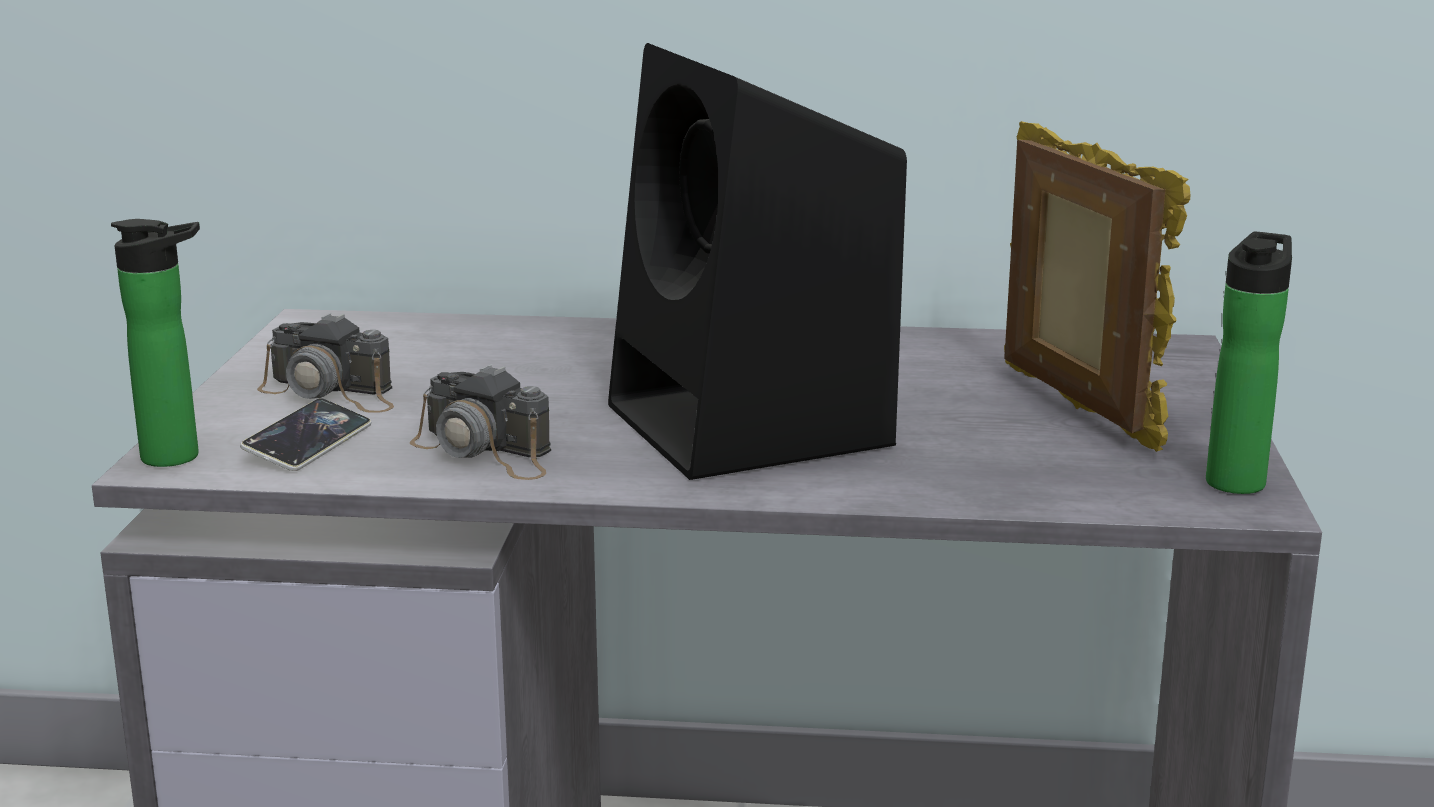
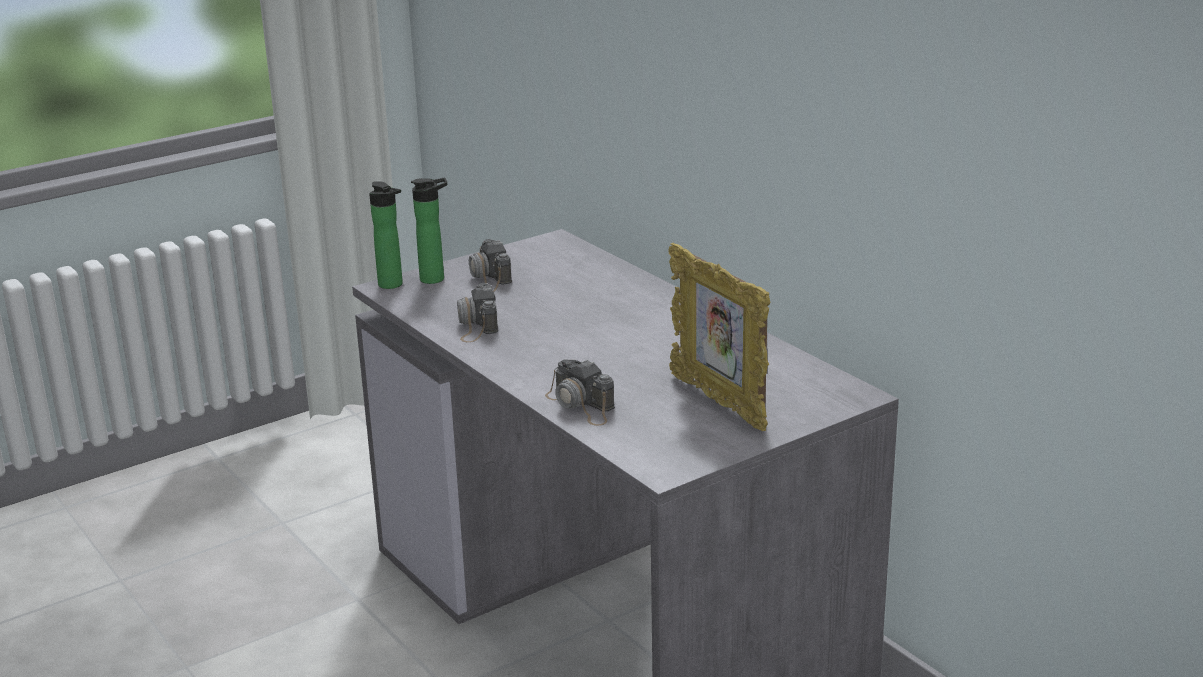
camera: 50 degrees right, 5 degrees up
(308, 443) = (436, 296): phone -> none
(753, 428) = (582, 354): black speaker -> none
(933, 481) = (581, 405): none -> camera
(1073, 409) = (719, 402): picture frame -> picture frame turned 120 degrees clockwise
(1237, 480) = (689, 460): bottle -> bottle (436, 279)

